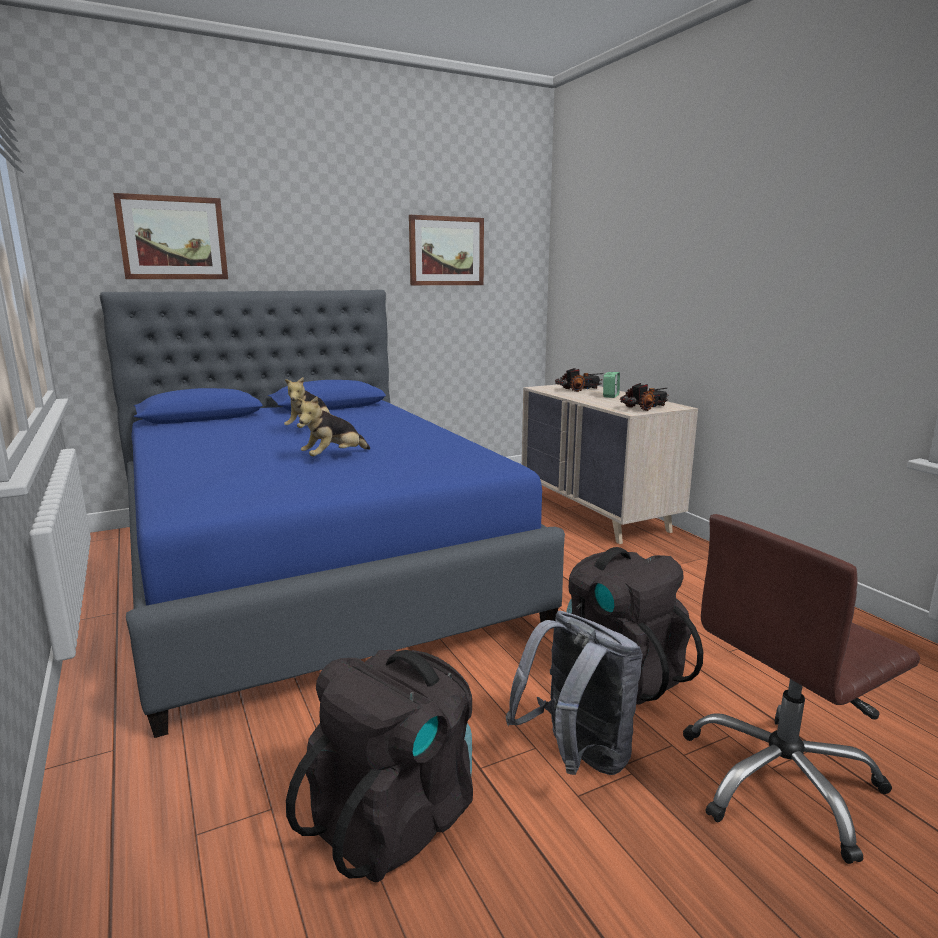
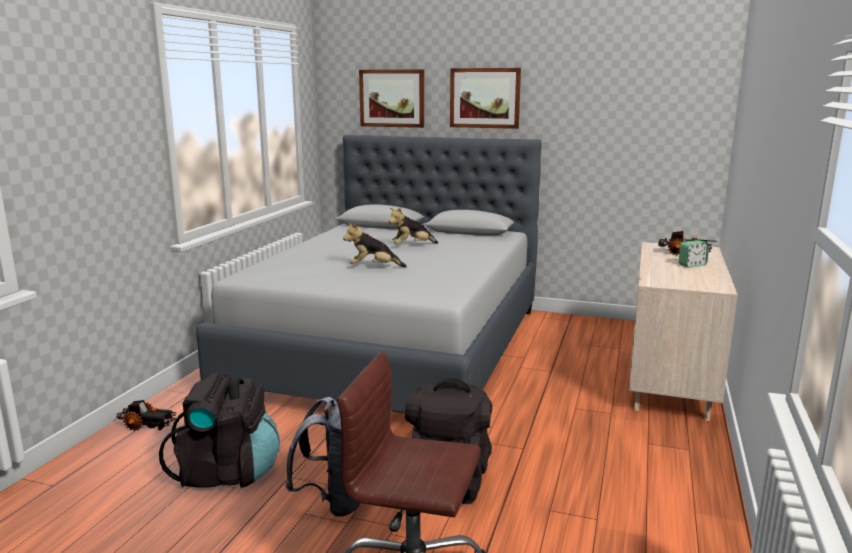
camera: 45 degrees right, 0 degrees up
(313, 569) = (394, 347): blue bed -> grey bed
(446, 251) = (611, 105): picture -> picture (485, 98)
(645, 408) = (680, 282): toy truck -> toy truck (148, 426)

